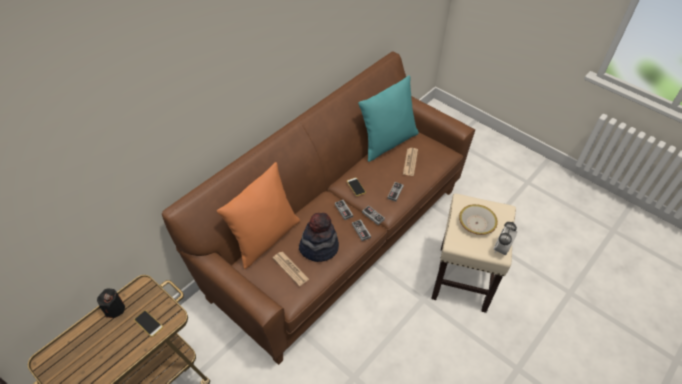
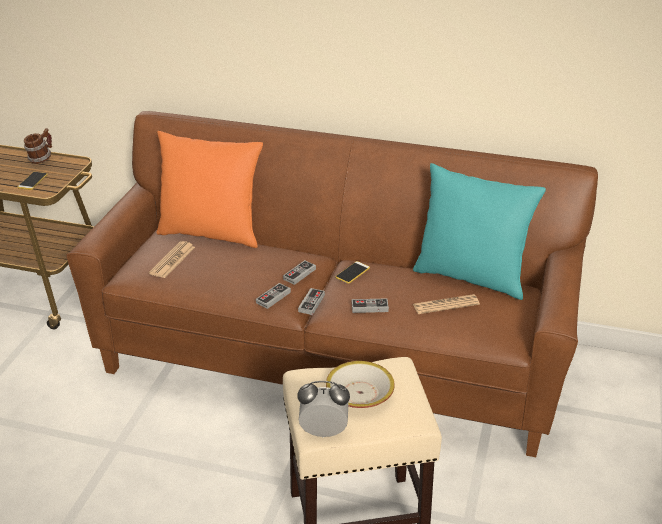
camera: 65 degrees right, 15 degrees down
(114, 309) = (41, 159): black candle -> mug
(319, 247) = (219, 271): hat -> none

